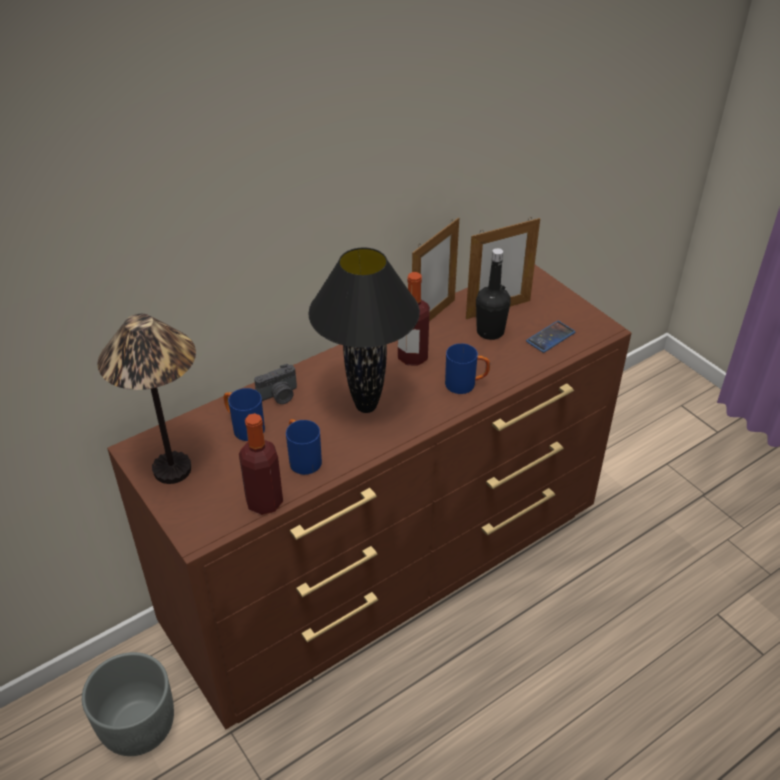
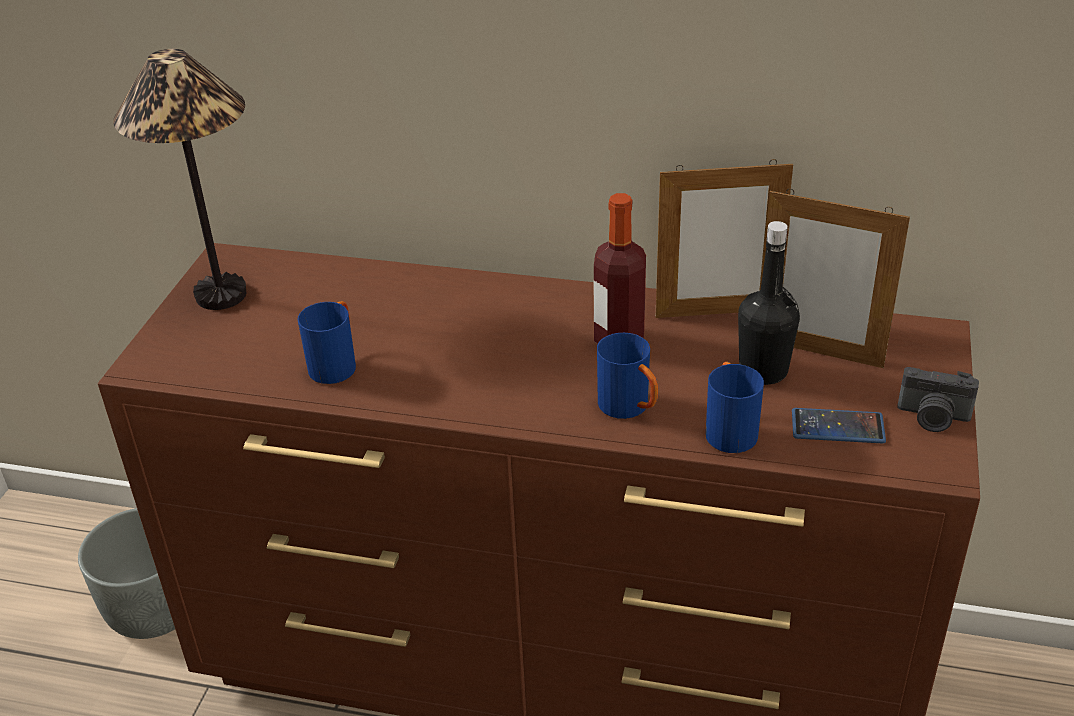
camera: 50 degrees right, 5 degrees down
(244, 428) = (337, 299): blue mug -> blue mug (728, 429)
(264, 502) = (239, 378): bottle -> none
(279, 396) = (417, 291): camera -> camera (933, 417)
(366, 407) = (479, 357): black table lamp -> none

